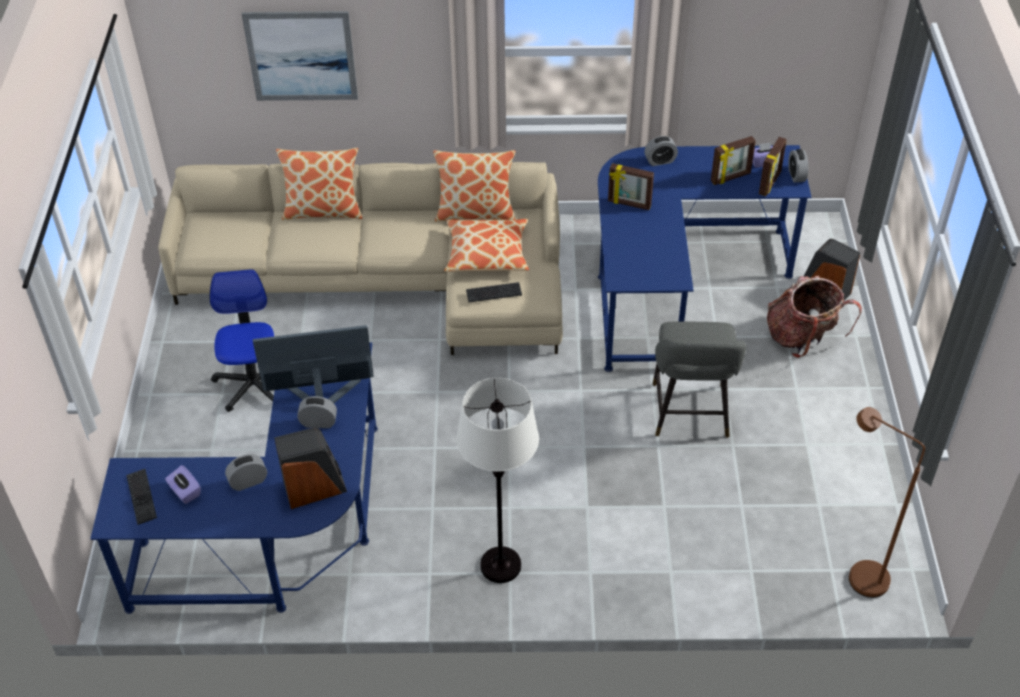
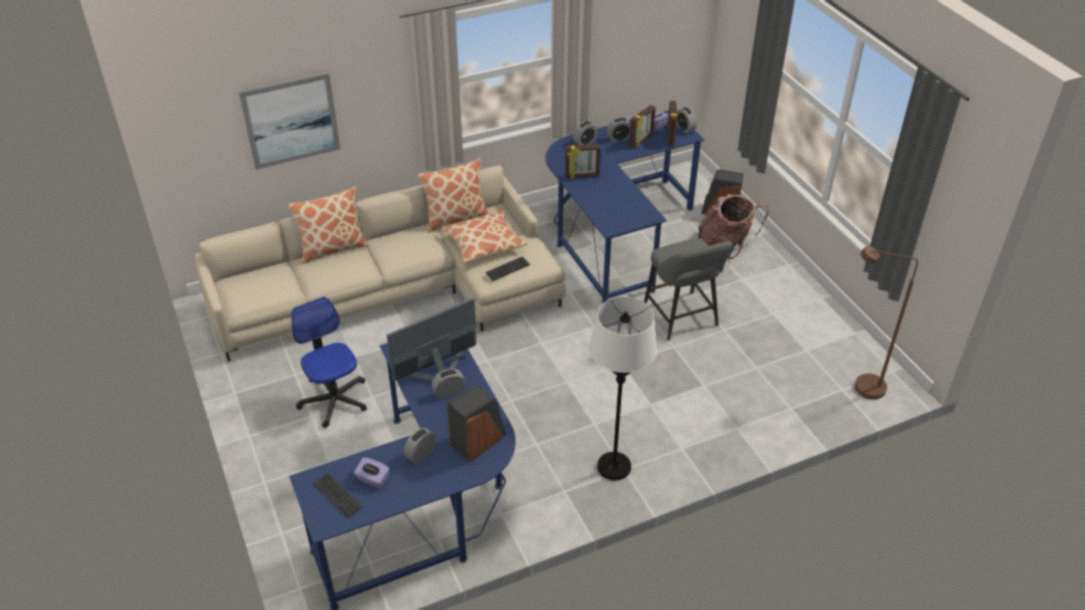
camera: 25 degrees left, 5 degrees down
(705, 167) = (619, 138): none -> alarm clock

